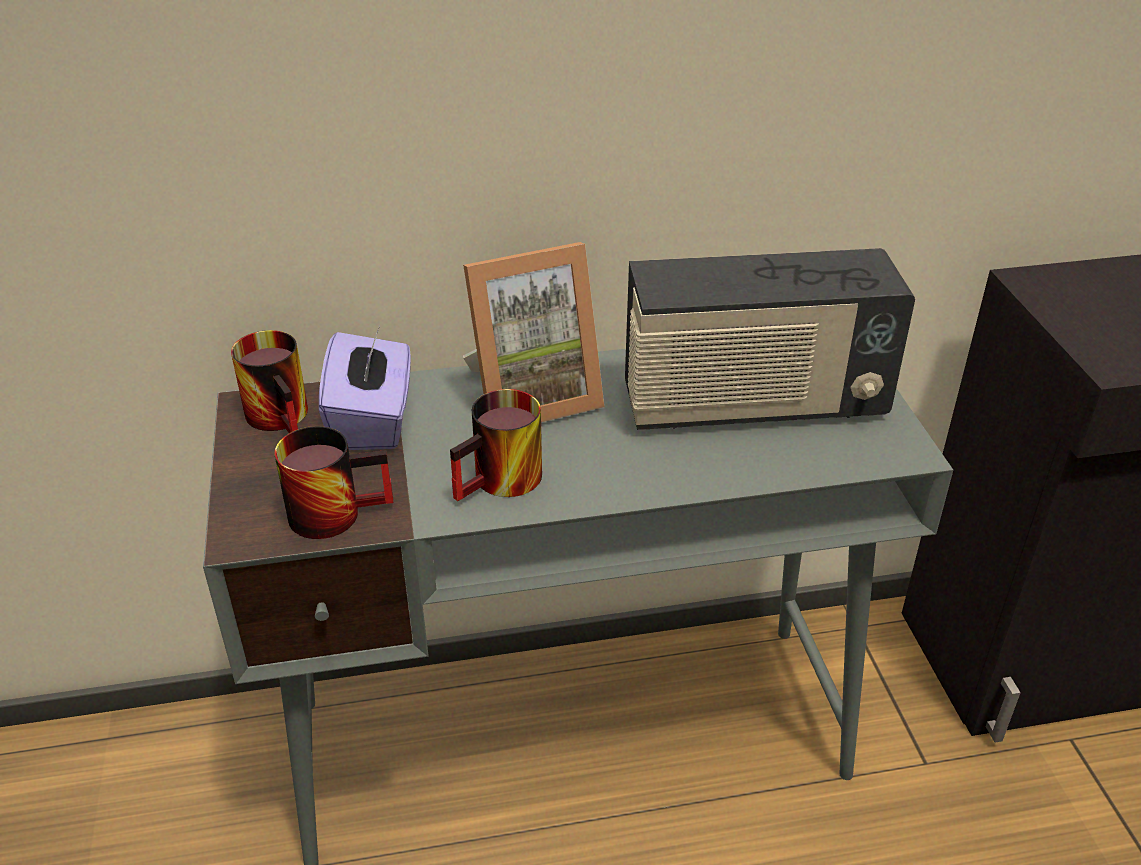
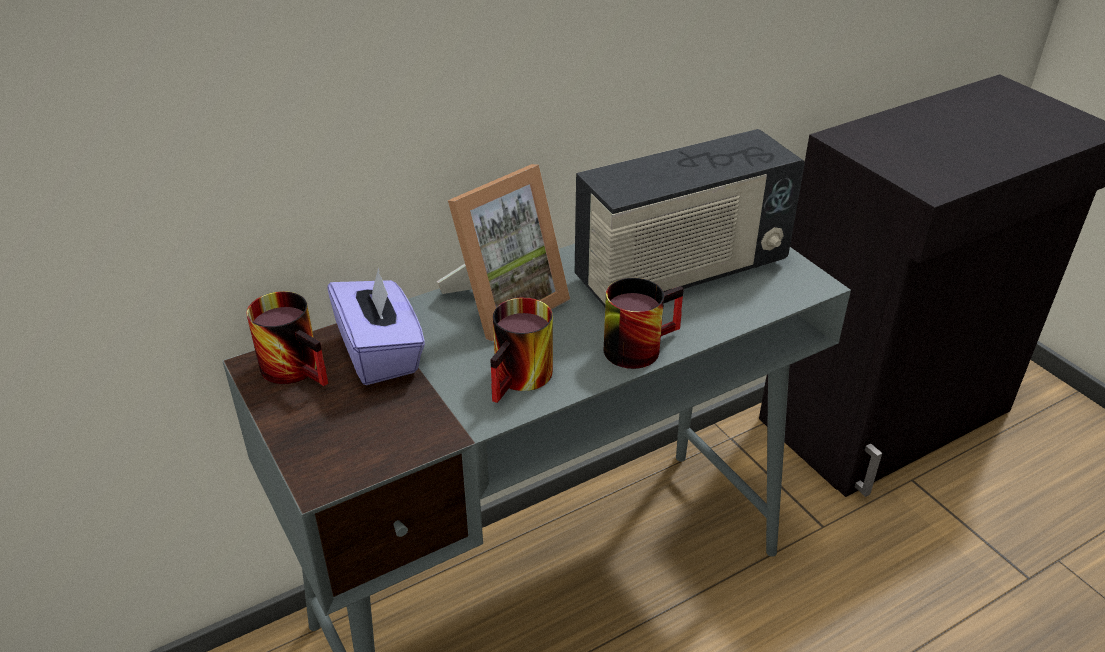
camera: 20 degrees left, 0 degrees up
(336, 509) = (394, 435): mug -> mug (637, 344)

